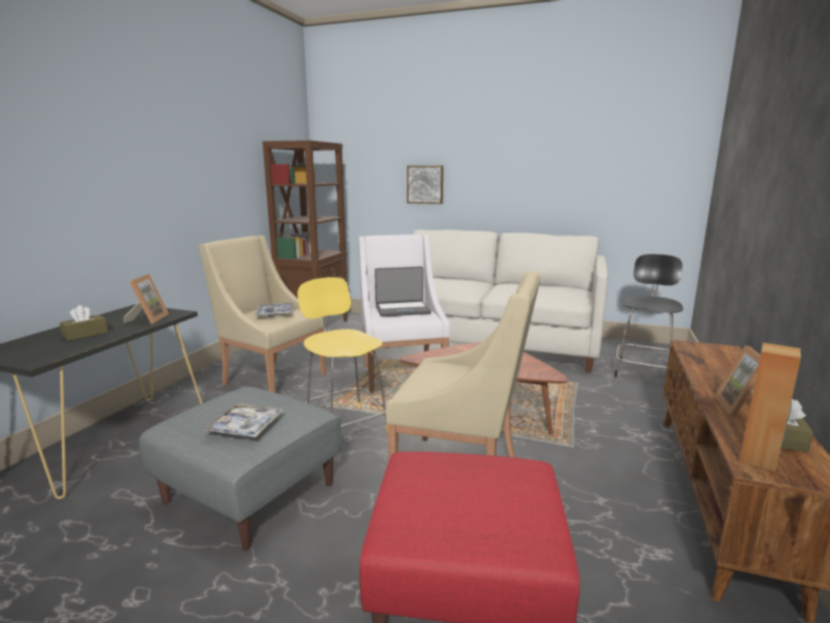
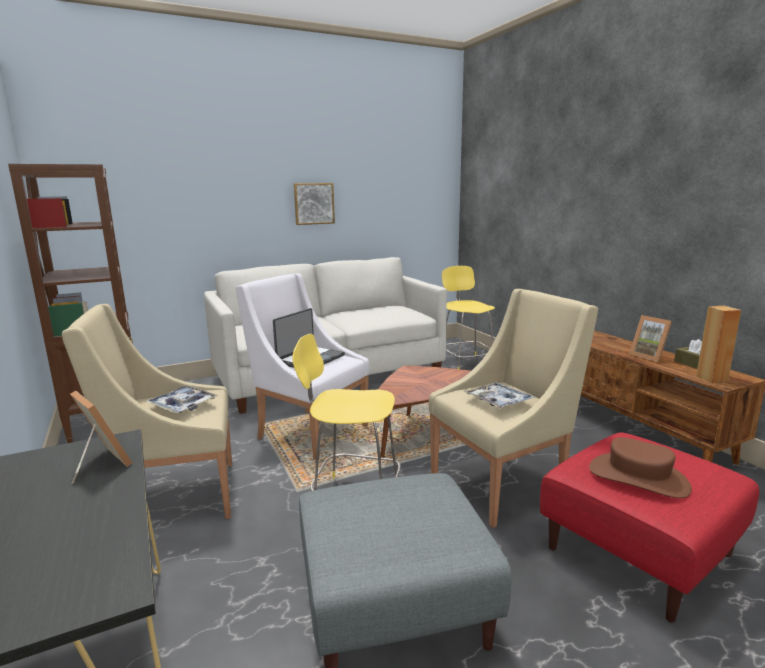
camera: 45 degrees left, 0 degrees up
(85, 334) = (60, 523): brown tissue box -> none
(245, 427) = (420, 523): tray -> tray (498, 401)
(425, 184) = (213, 218): picture -> picture (313, 203)
(444, 491) = (638, 477): none -> brown hat
(643, 371) = (466, 363): black stool -> yellow stool

